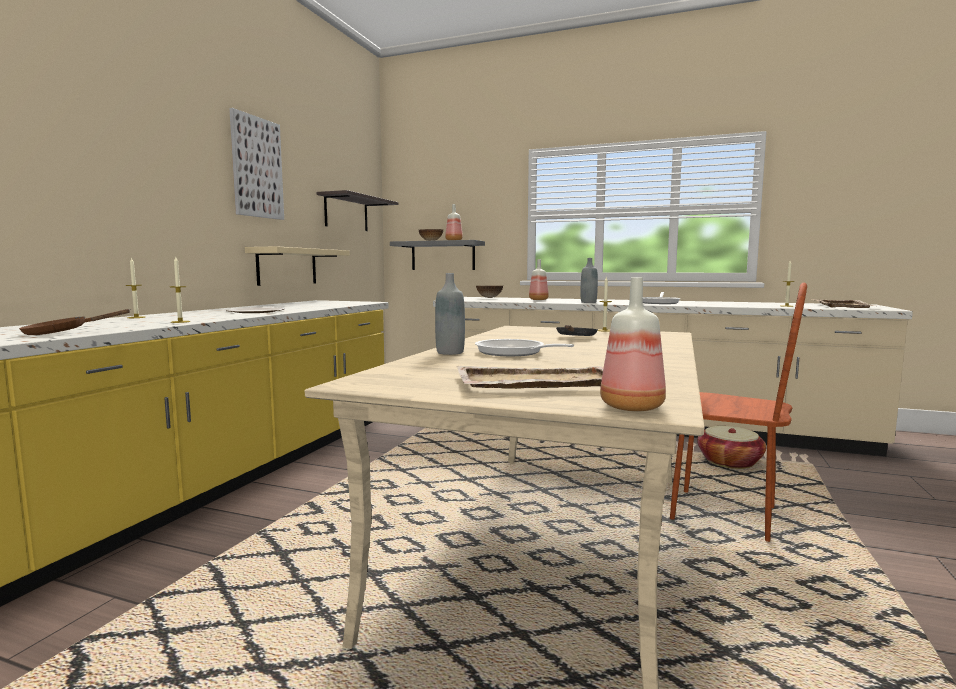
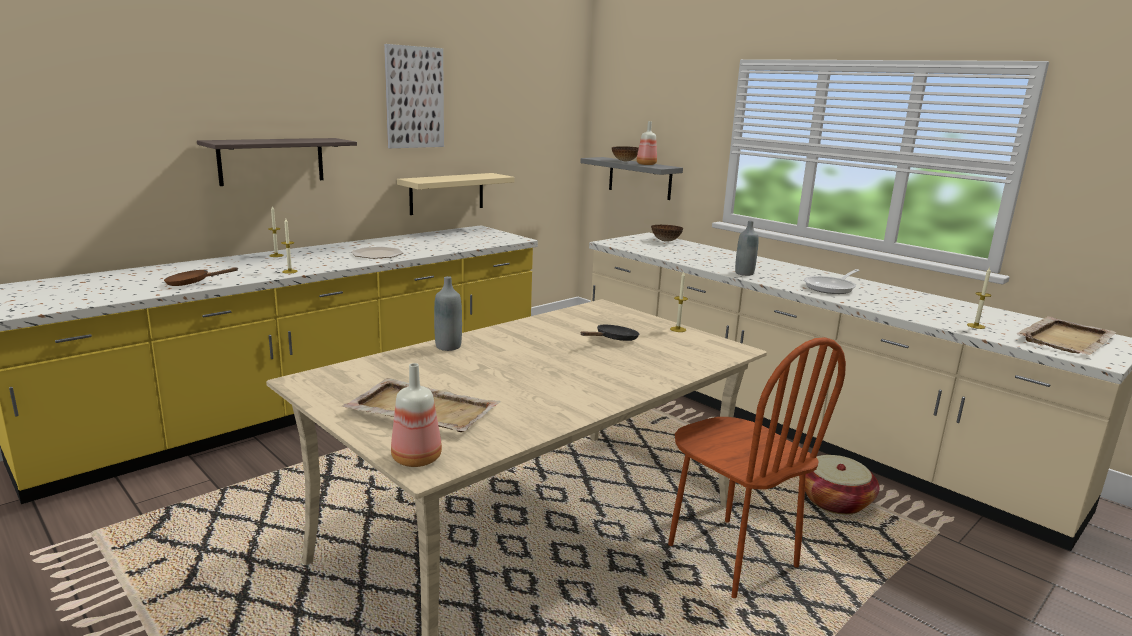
camera: 25 degrees right, 10 degrees up
(346, 213) = (530, 128): shelf -> shelf (271, 161)
(514, 353) = (497, 358): frying pan -> none
(539, 300) = (707, 256): bottle -> none

